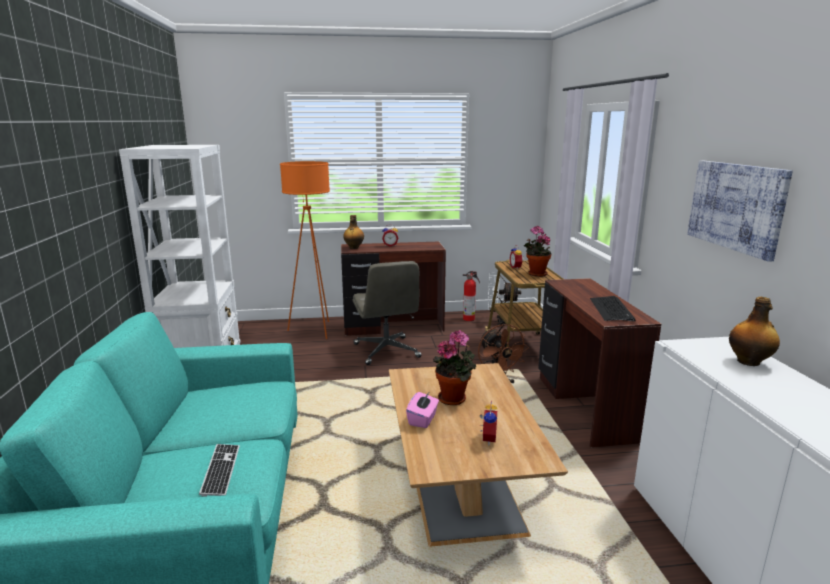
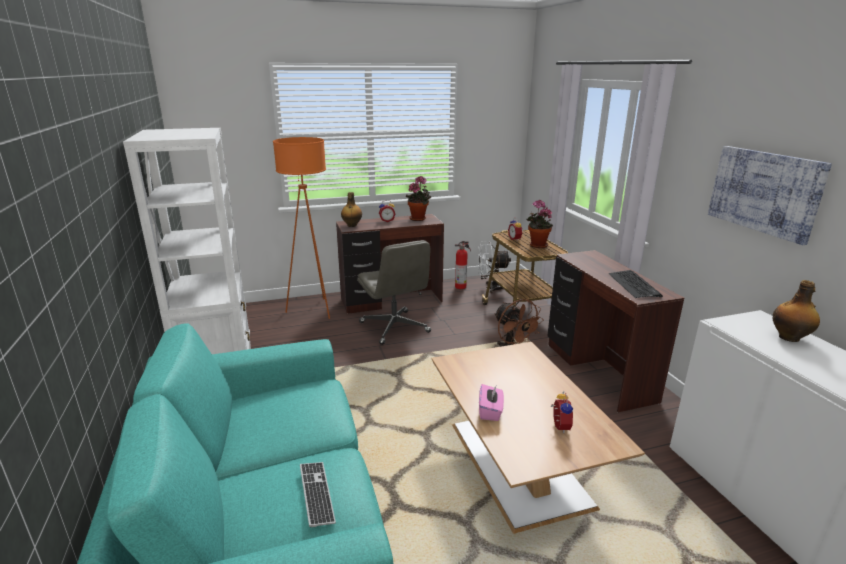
camera: 10 degrees left, 5 degrees up
(454, 398) = (509, 385): potted plant -> potted plant (419, 218)

